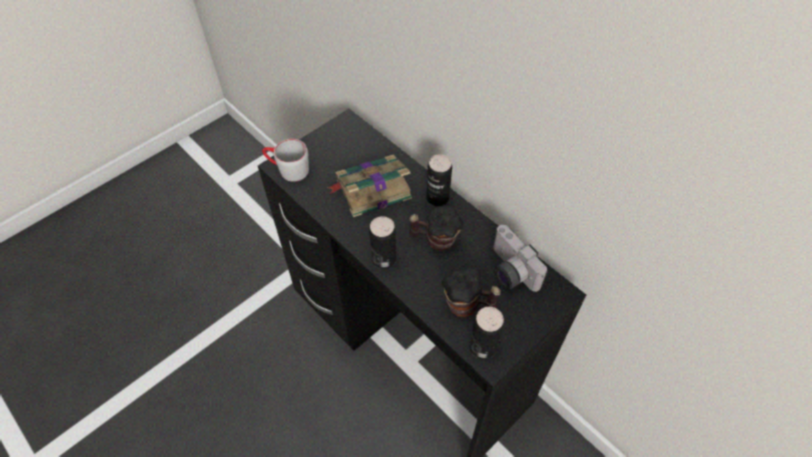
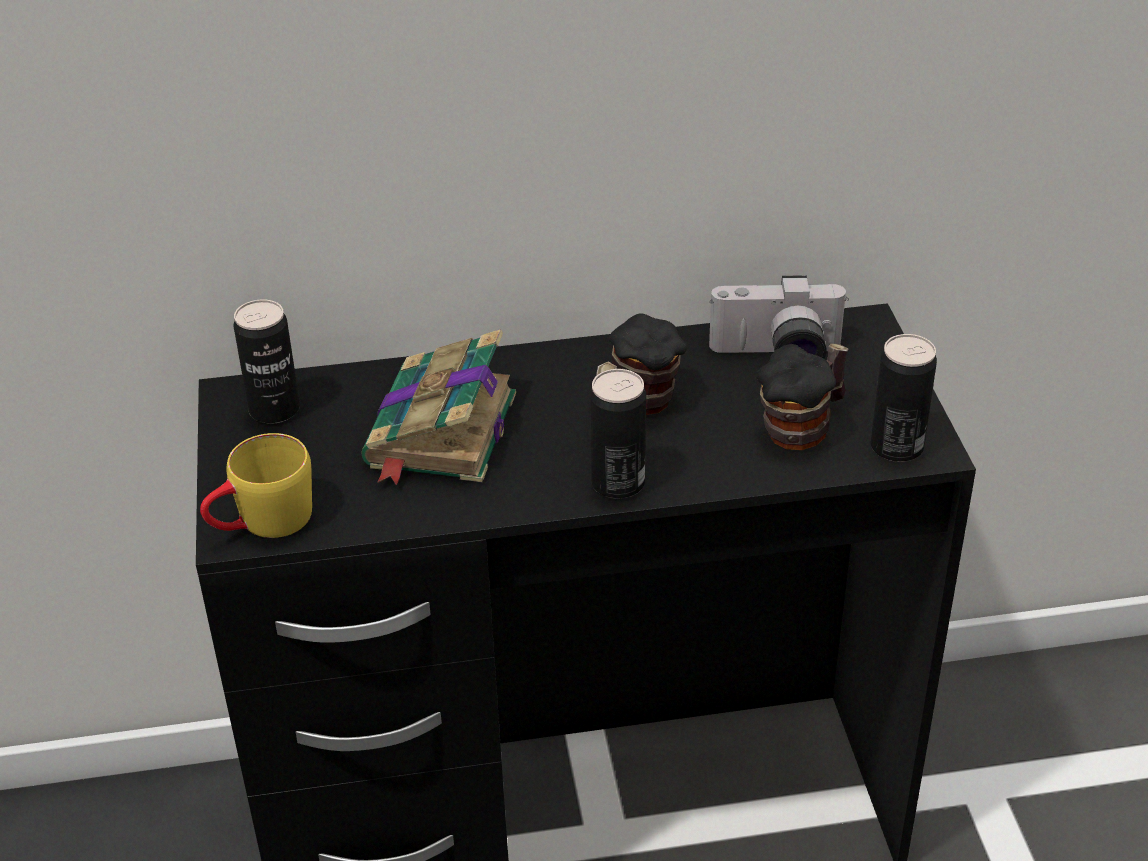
camera: 55 degrees left, 15 degrees down
(287, 169) = (261, 523): grey mug -> yellow mug
(437, 198) = (548, 364): can -> can (274, 409)

